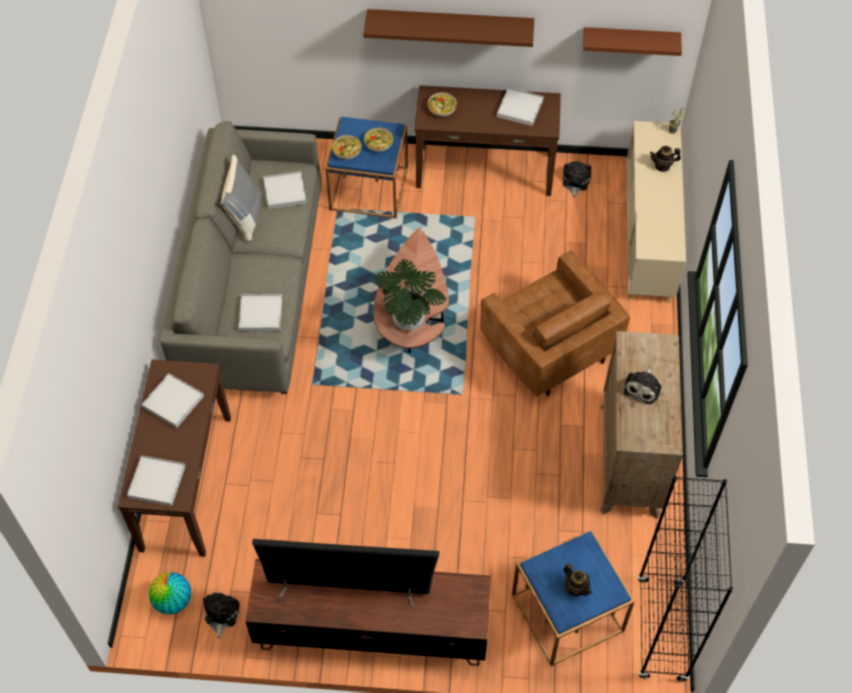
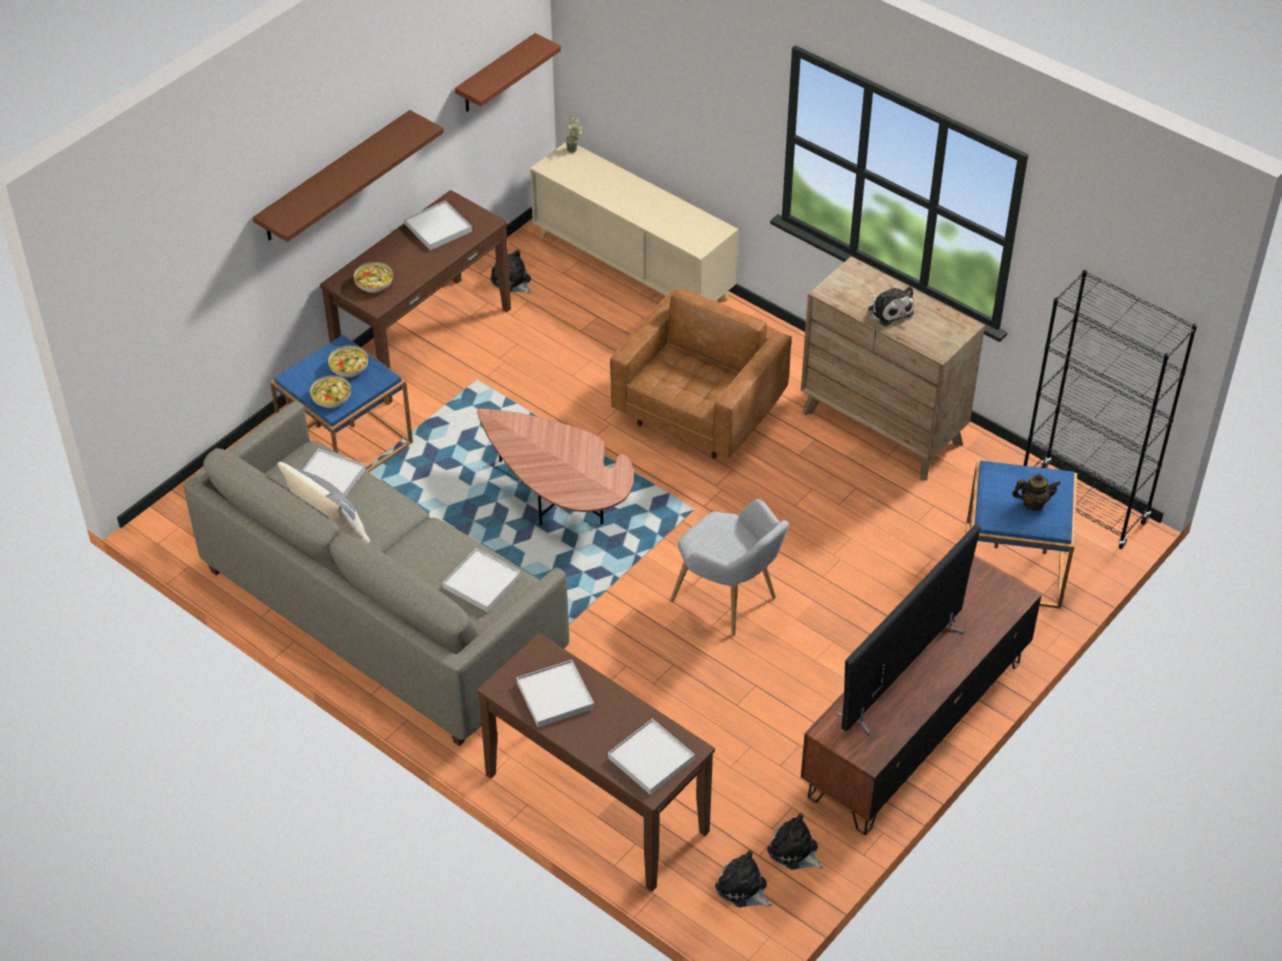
camera: 55 degrees left, 10 degrees down
(173, 601) = (743, 888): globe -> plush toy
(399, 460) = (730, 601): none -> grey armchair
(409, 318) = (589, 478): potted plant -> none
(549, 348) = (700, 414): brown armchair -> brown armchair turned 60 degrees counterclockwise
(662, 166) = (608, 180): teapot -> none

